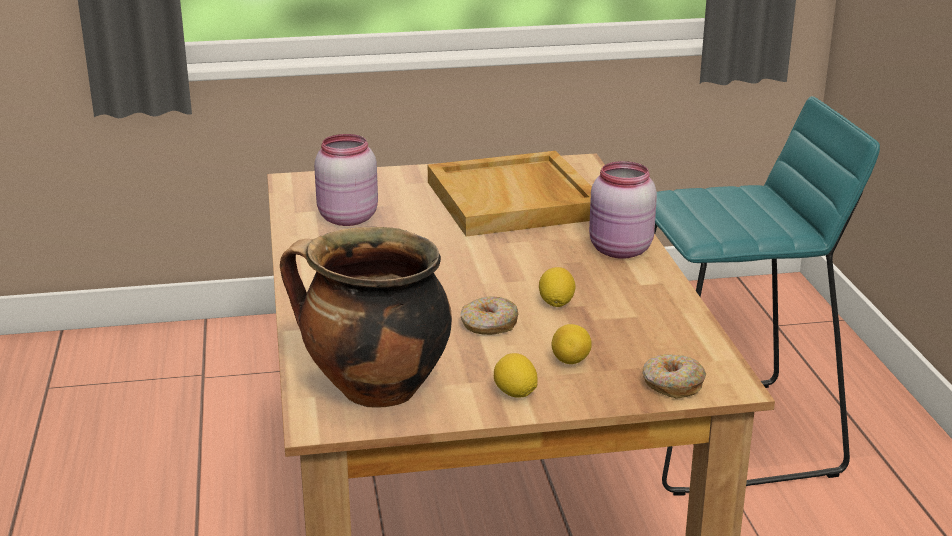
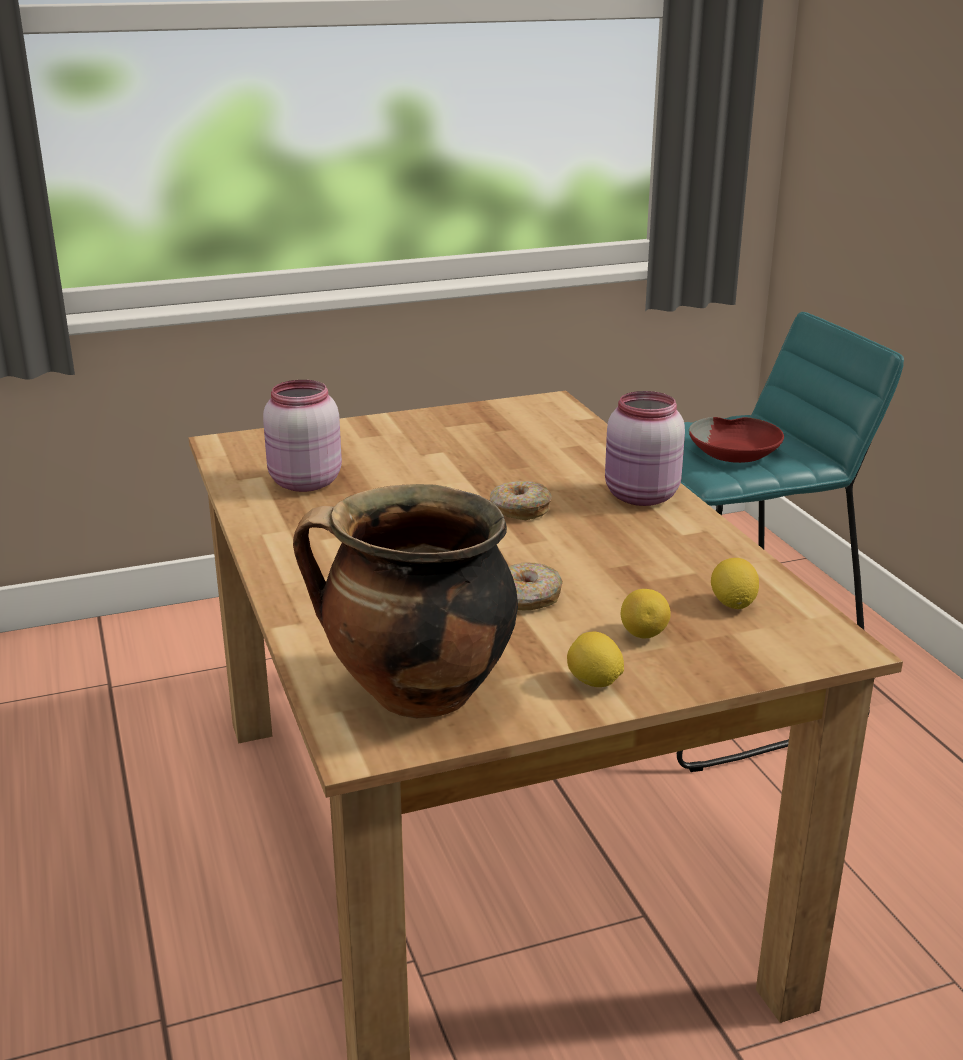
camera: 10 degrees left, 0 degrees up
(515, 200) = (496, 448): beige tray -> none
(556, 303) = (595, 565): lemon -> lemon (733, 604)
(672, 385) = (776, 653): donut -> donut (519, 510)
(730, 218) = (736, 453): none -> red bowl

